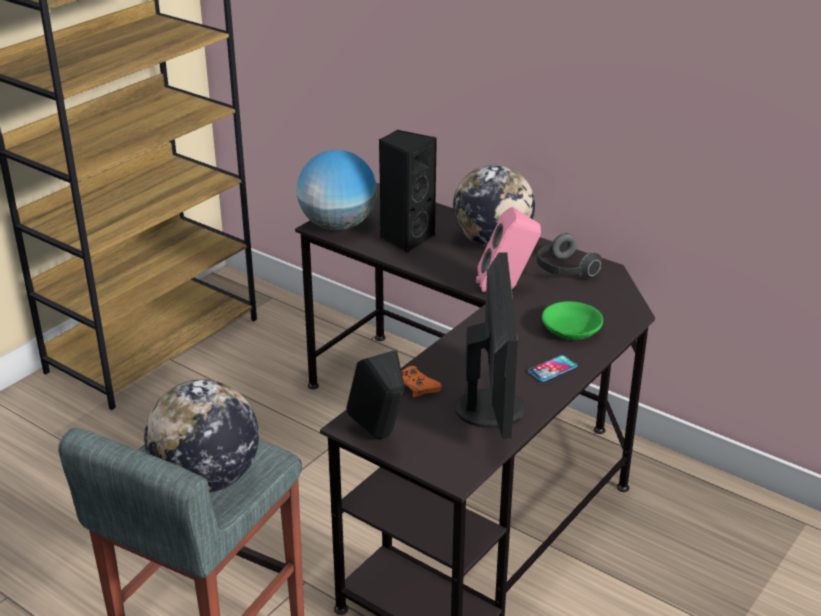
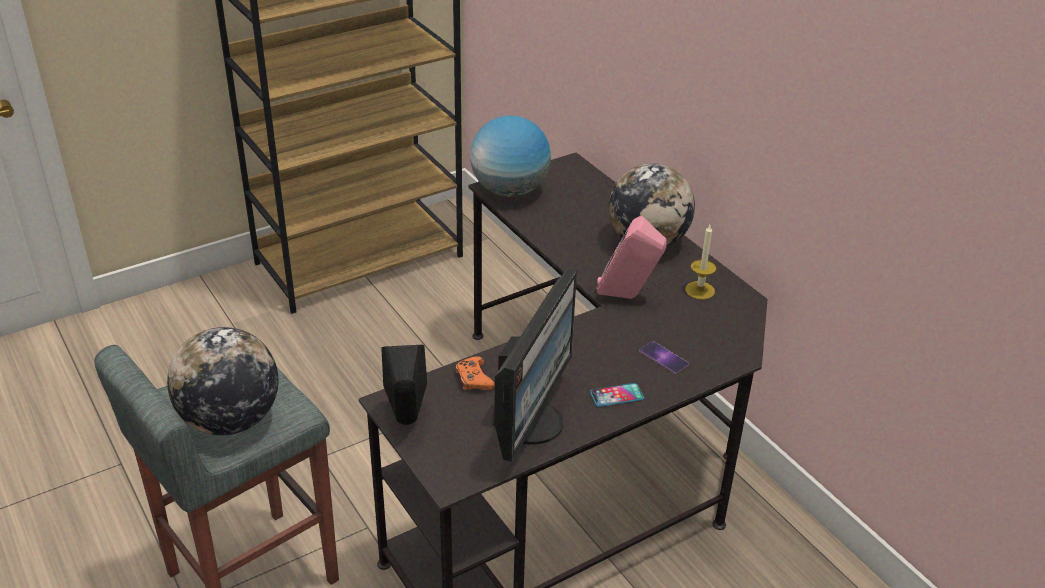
camera: 20 degrees right, 5 degrees up
(406, 238) = (565, 219): black speaker -> none
(564, 270) = (700, 290): headphones -> candle
(570, 330) = (663, 357): green bowl -> phone

